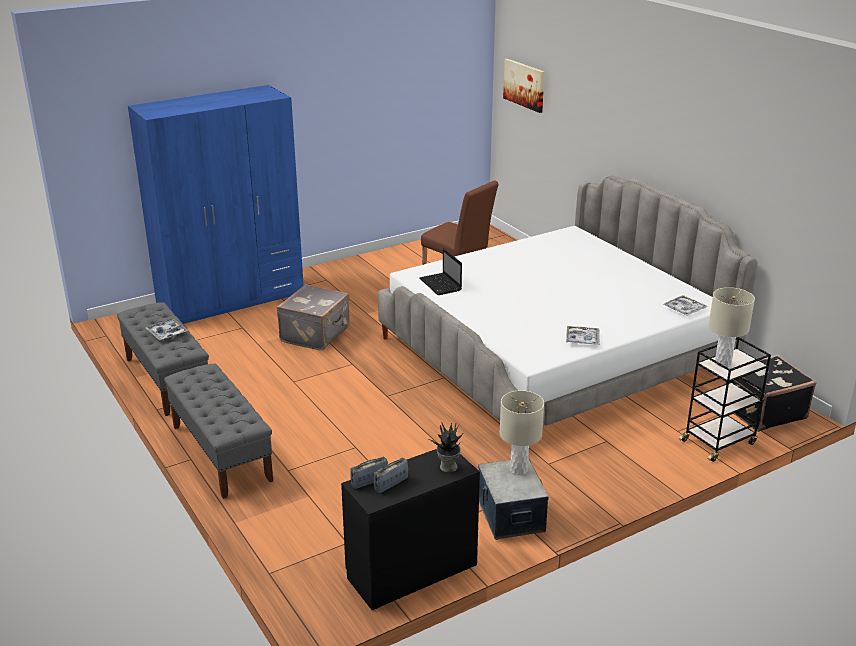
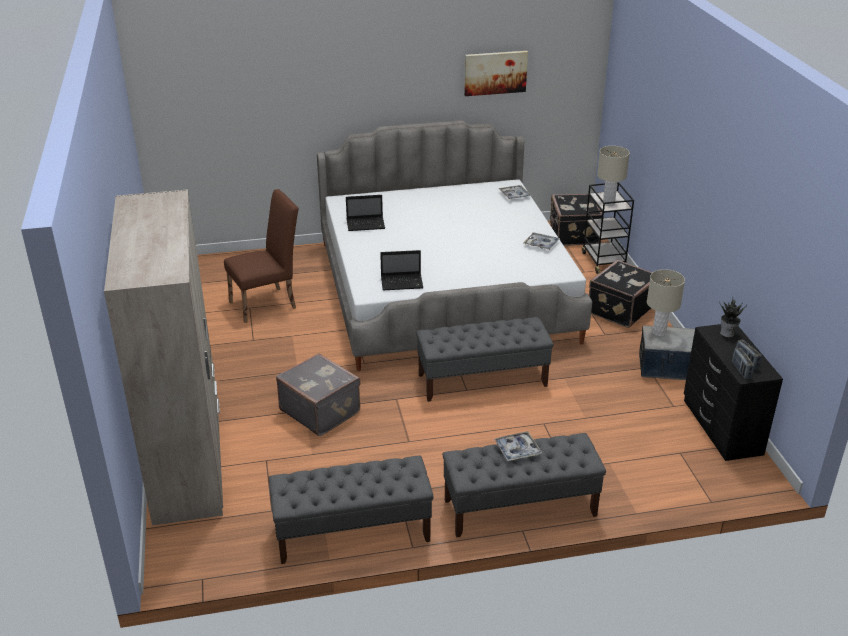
camera: 70 degrees left, 5 degrees up
(167, 333) = (361, 477): tray -> tray (517, 450)
(231, 299) = (188, 459): blue wardrobe -> beige wardrobe
(408, 401) = (482, 380): none -> grey bench
(524, 85) = (191, 95): picture -> picture (495, 72)
(536, 251) = (366, 224): none -> laptop
(612, 467) = (619, 309): none -> black suitcase

